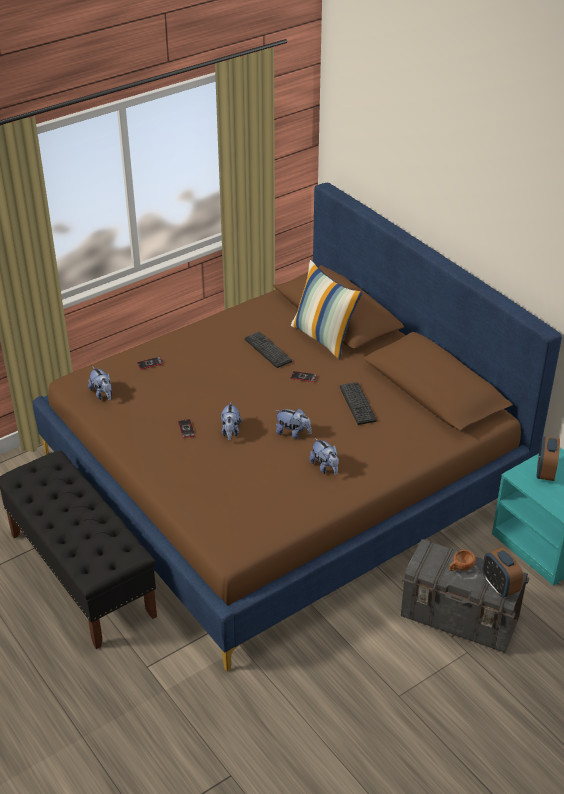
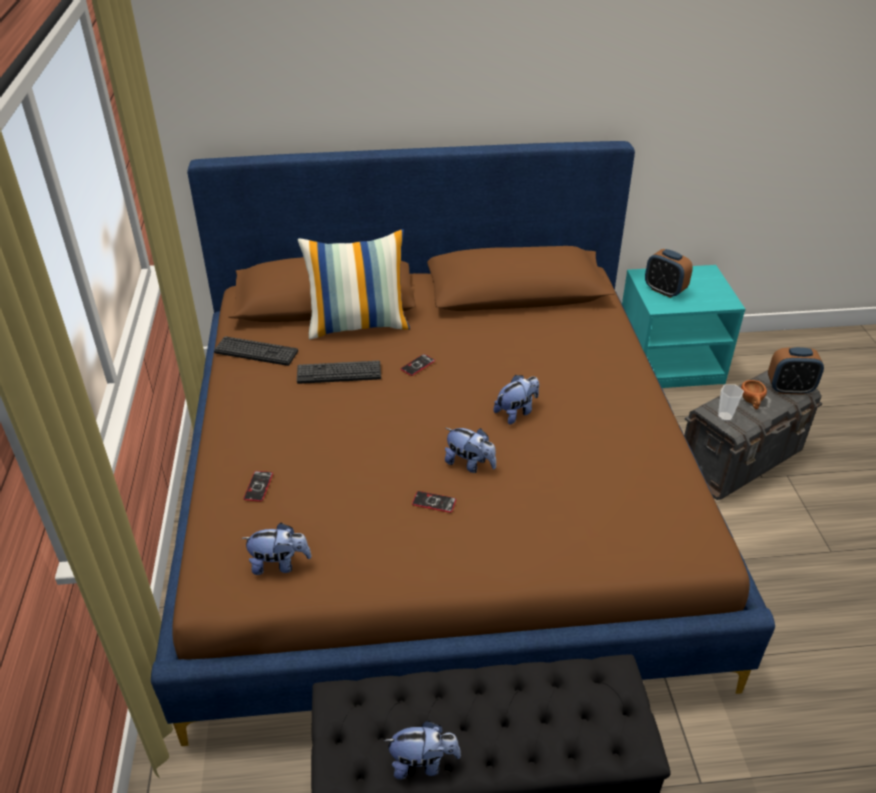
camera: 60 degrees left, 0 degrees up
(325, 467) = (596, 411): plush toy -> plush toy (423, 763)
(357, 403) = (501, 346): keyboard -> keyboard (256, 352)
(428, 557) = (725, 416): none -> cup

